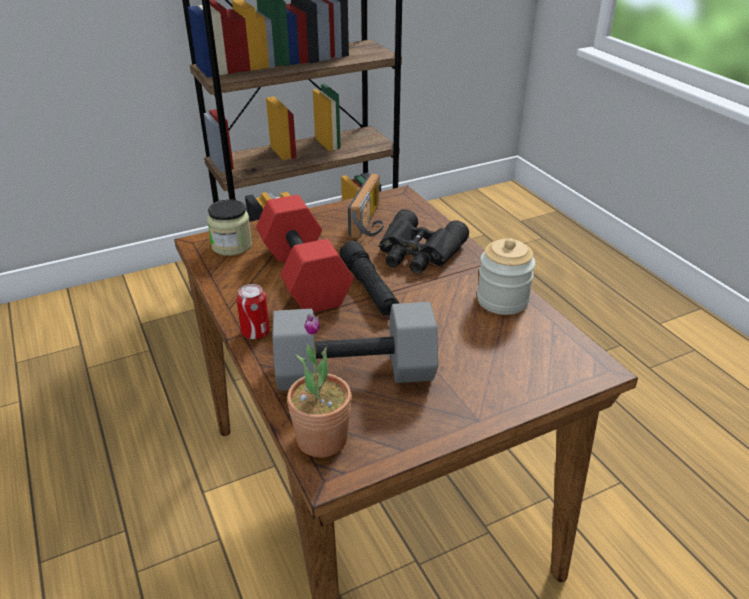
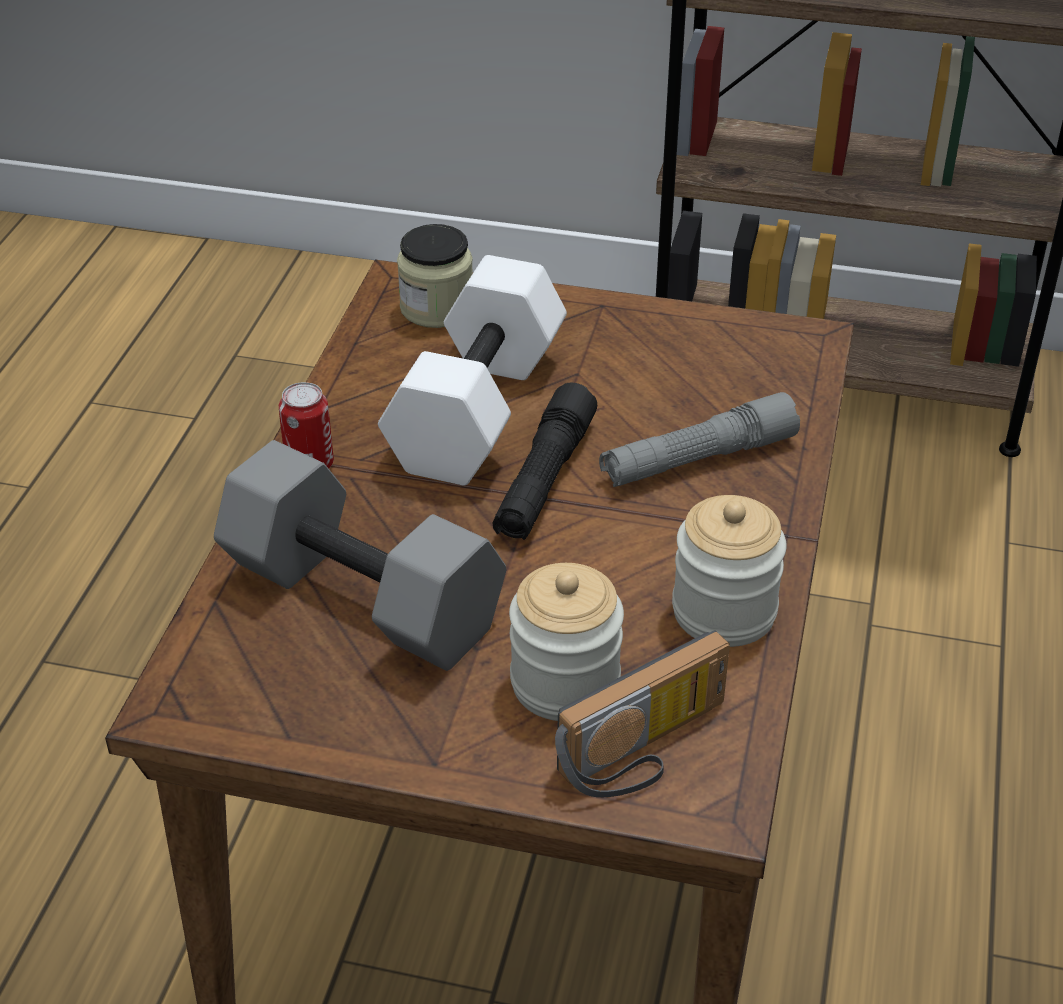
camera: 40 degrees right, 5 degrees up
(306, 275) = (480, 411): red dumbbell -> white dumbbell
(322, 439) = (214, 660): potted plant -> none
(371, 222) = (694, 366): radio -> radio (647, 751)
(418, 253) = (698, 459): black binoculars -> grey flashlight
(483, 358) = (565, 683): none -> jar

